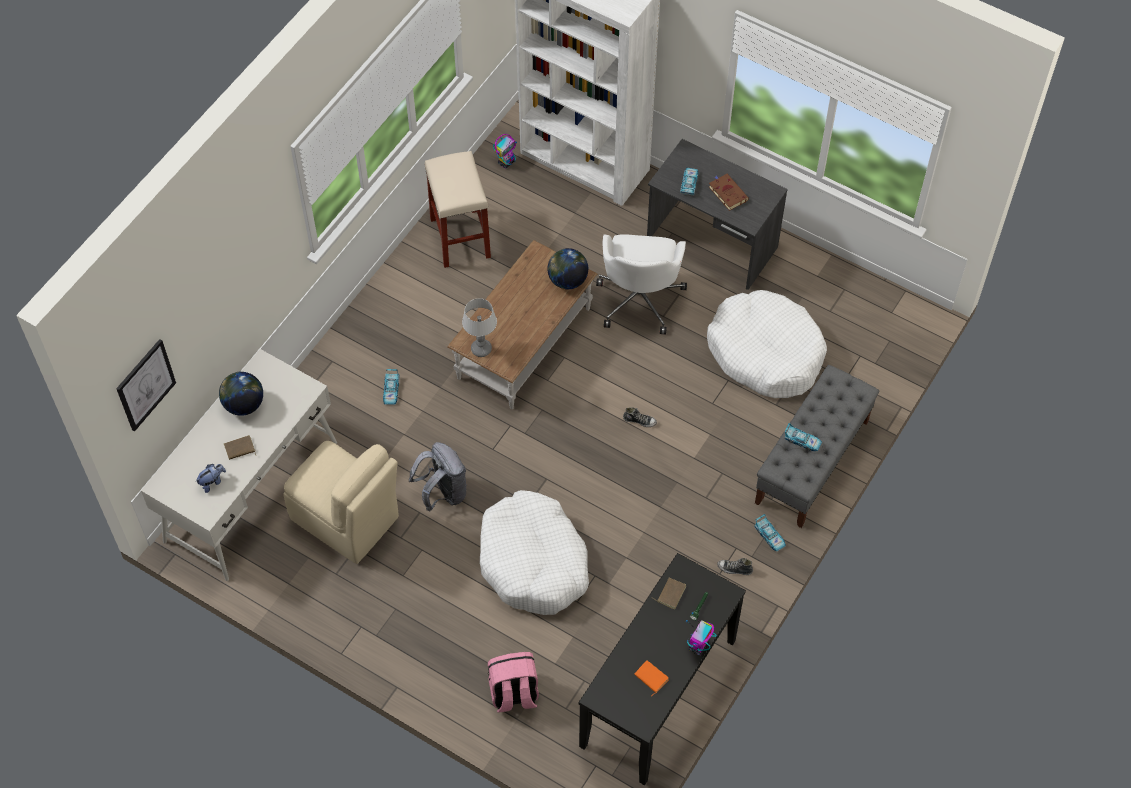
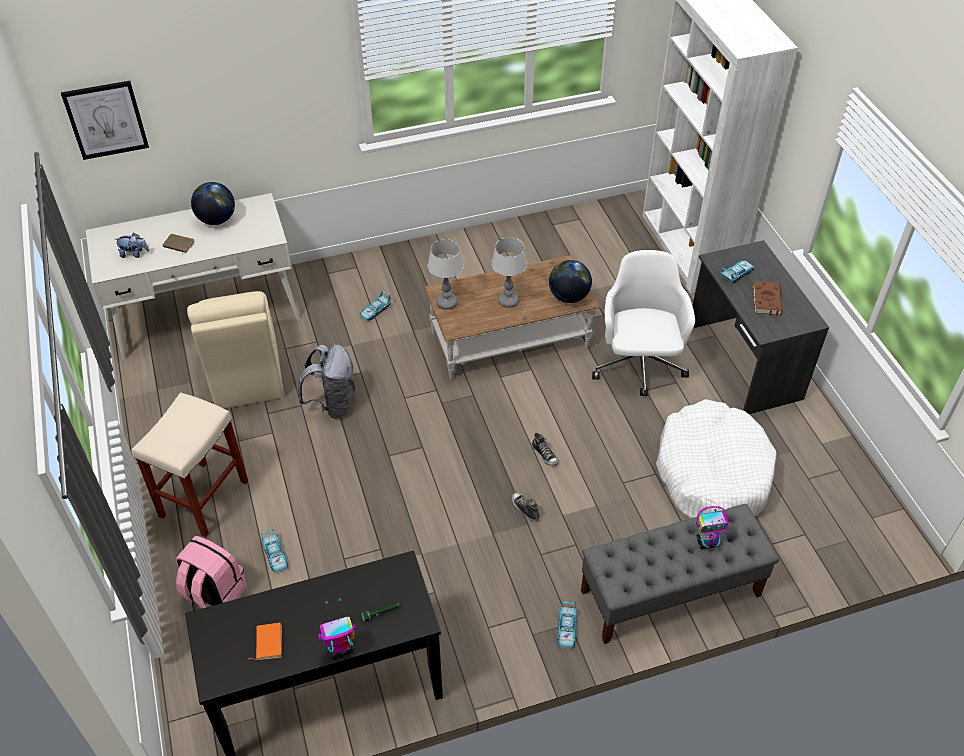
camera: 40 degrees right, 10 degrees down
(459, 237) = (536, 243): beige stool -> beige stool (204, 497)
(506, 162) = (625, 216): toy robot -> toy robot (707, 542)
(526, 315) = (508, 301): none -> table lamp
(533, 562) = (344, 502): white dog bed -> none
(640, 298) = (639, 365): white office chair -> white office chair turned 135 degrees clockwise
(670, 593) = (368, 581): brown book -> none
(734, 569) = (505, 634): shoe -> shoe (525, 509)
(802, 441) = (653, 550): toy car -> toy car (275, 555)

